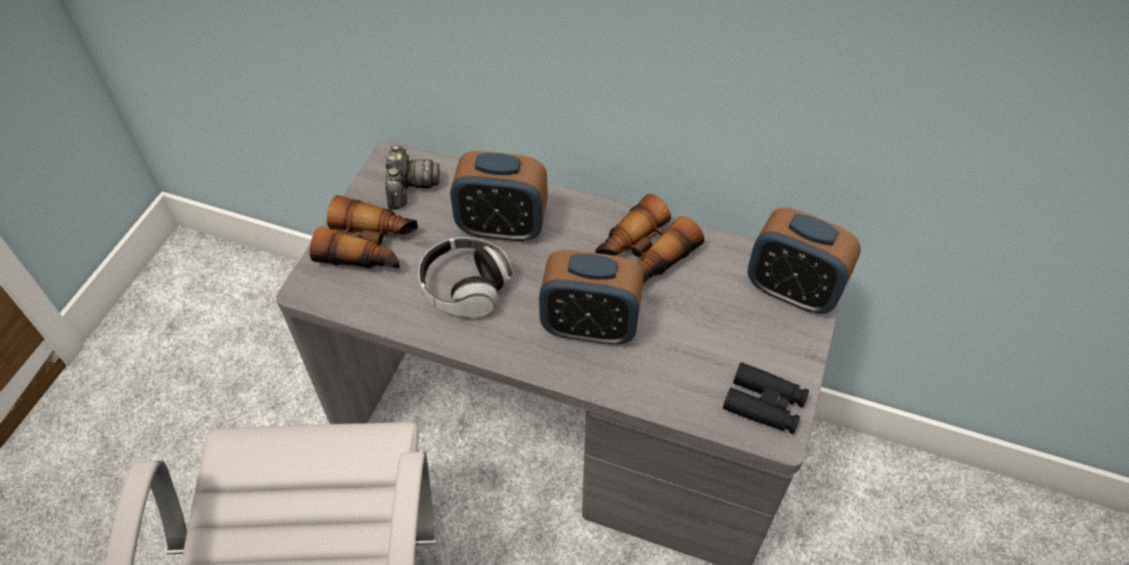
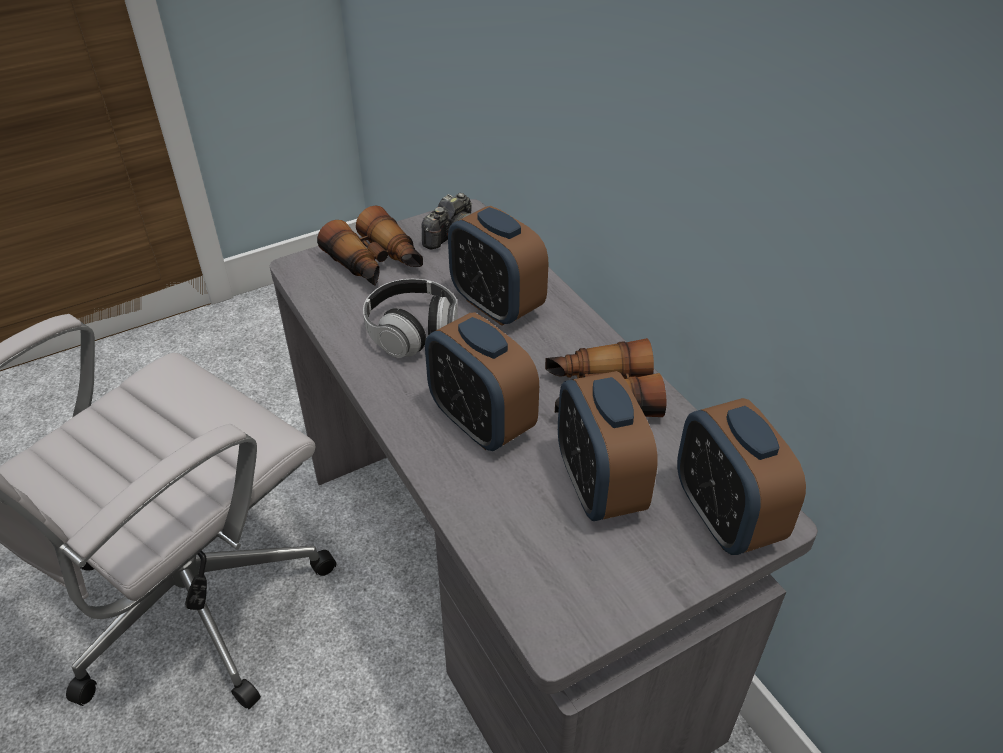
camera: 40 degrees right, 10 degrees down
(706, 321) = (598, 487): none -> alarm clock
(764, 404) = (574, 598): black binoculars -> none

